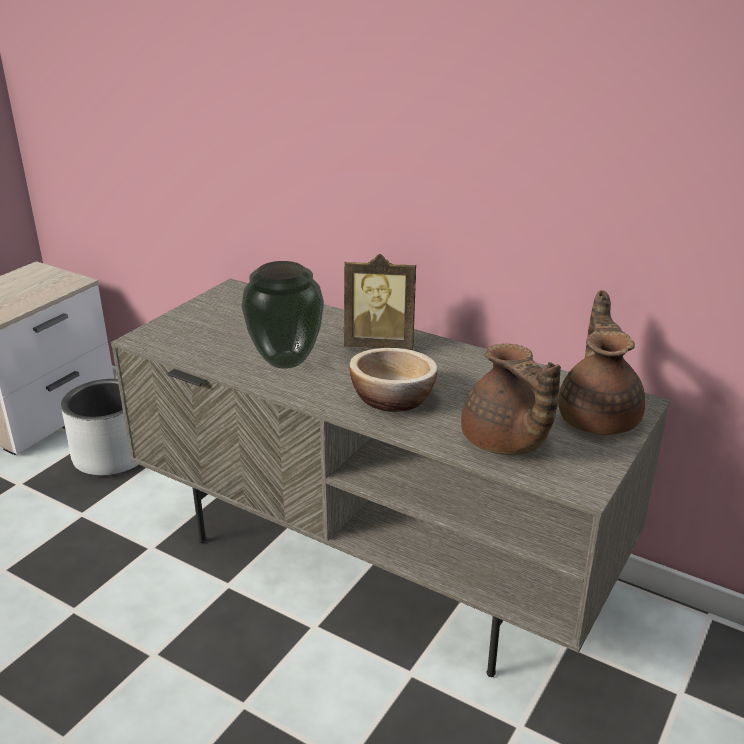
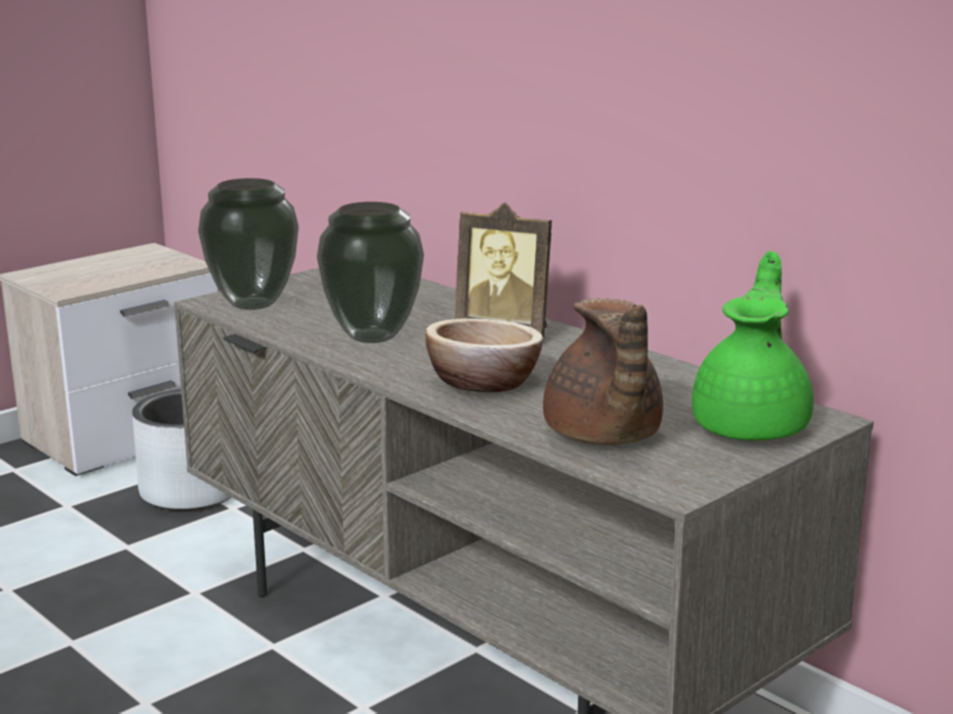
camera: 15 degrees right, 10 degrees down
(174, 338) = (251, 304): none -> vase
(598, 416) = (753, 426): brown teapot -> green teapot

